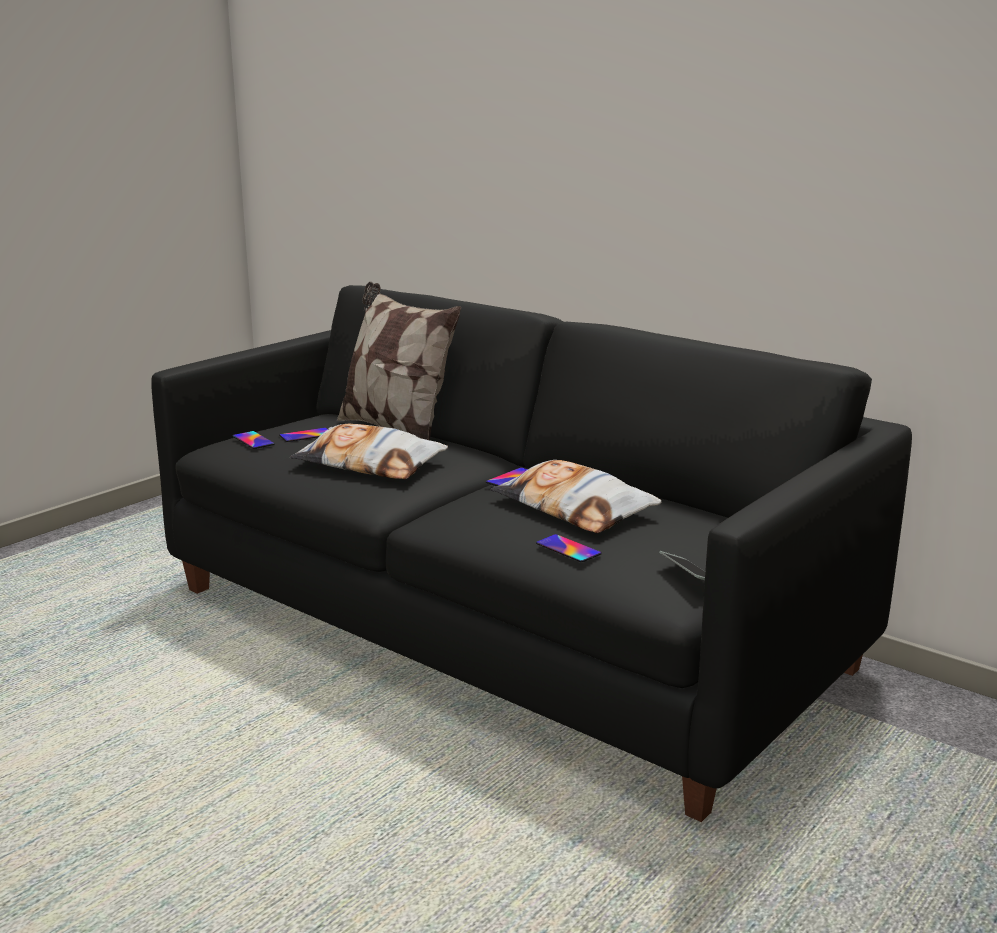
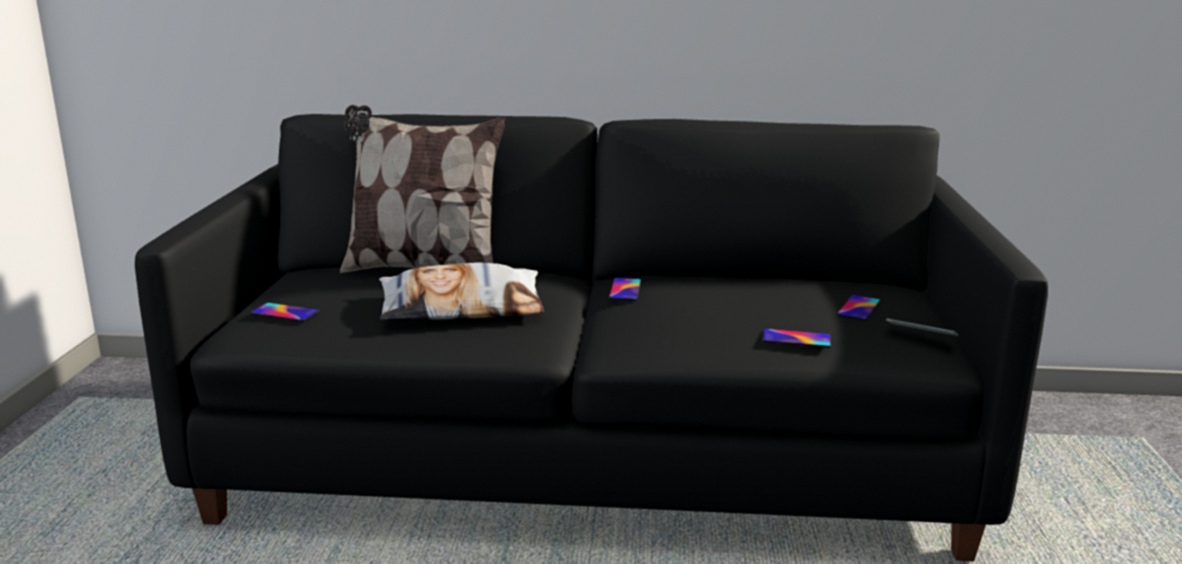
camera: 35 degrees left, 0 degrees up
(306, 435) = (338, 294): phone -> phone (858, 308)
(574, 508) = (730, 302): pillow -> none

